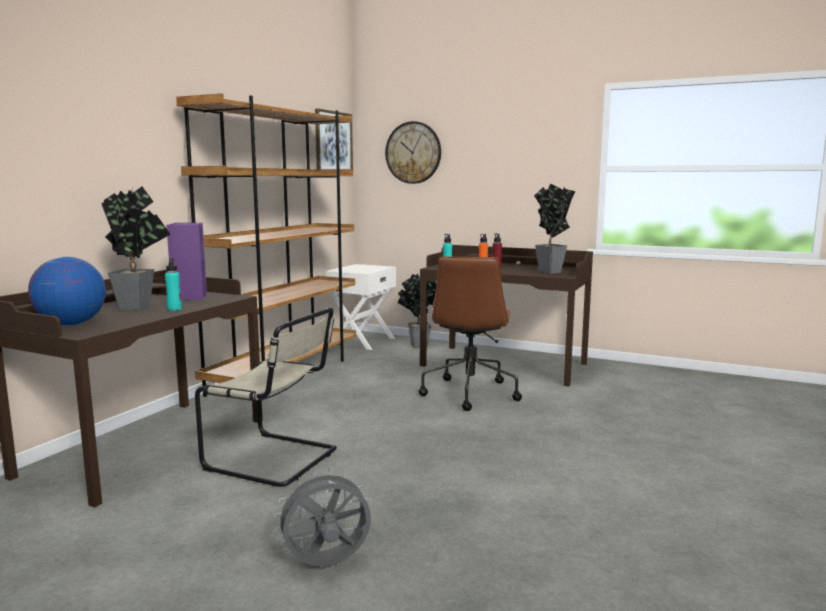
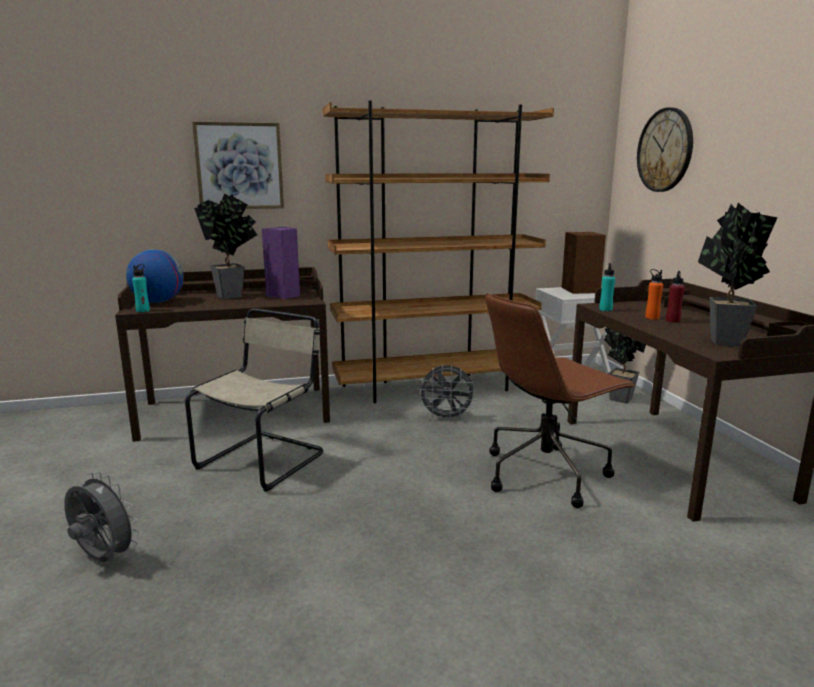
camera: 50 degrees right, 5 degrees up
(174, 309) = (239, 303): turquoise bottle -> turquoise bottle (143, 310)
(276, 460) = (264, 459): beige chair -> beige chair turned 135 degrees counterclockwise
(333, 143) = (571, 141): picture -> picture (239, 166)
(344, 388) = (446, 418): none -> grey fan
(359, 267) = (581, 290): none -> brown speaker

